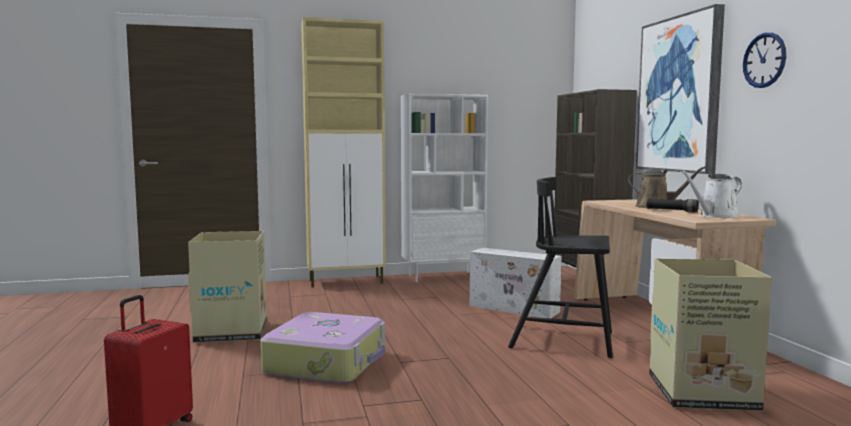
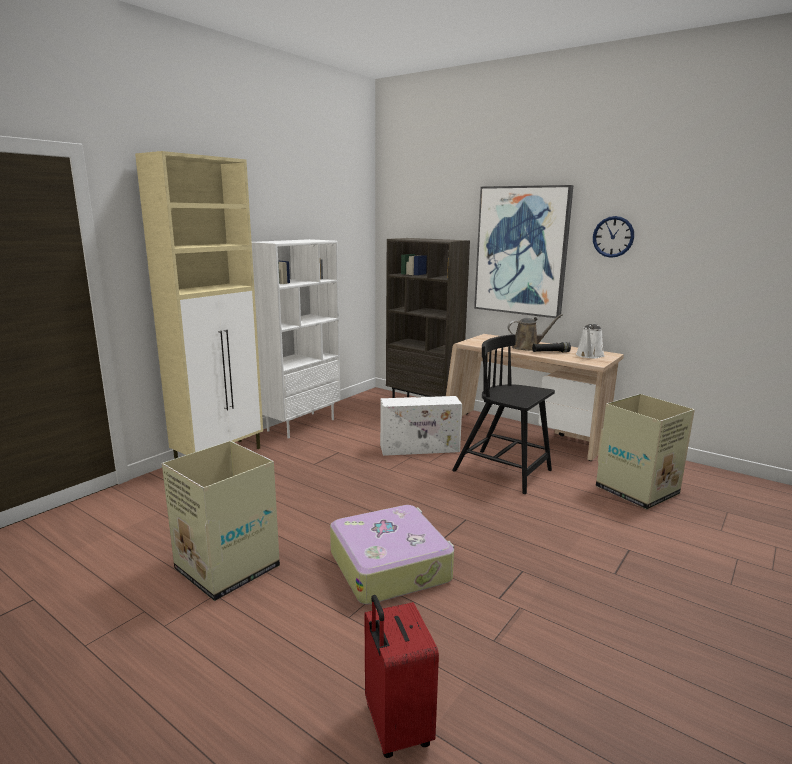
camera: 40 degrees left, 10 degrees up
(564, 340) = (503, 471): black chair -> black chair turned 60 degrees clockwise

